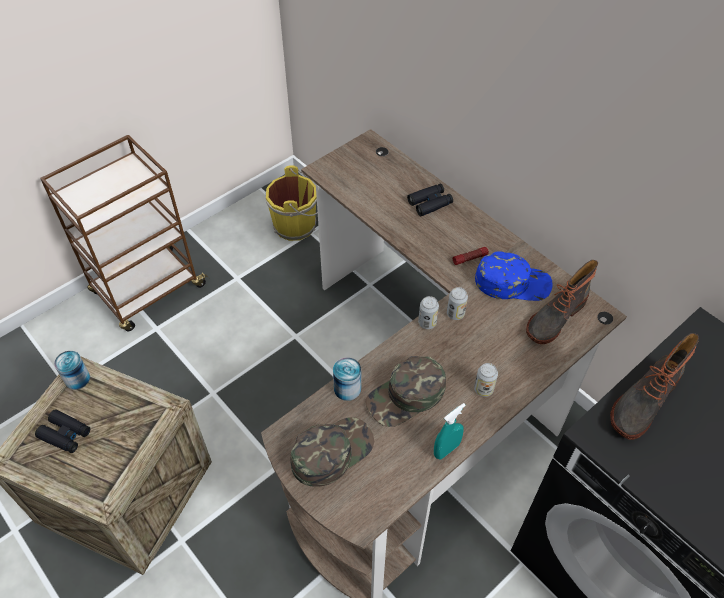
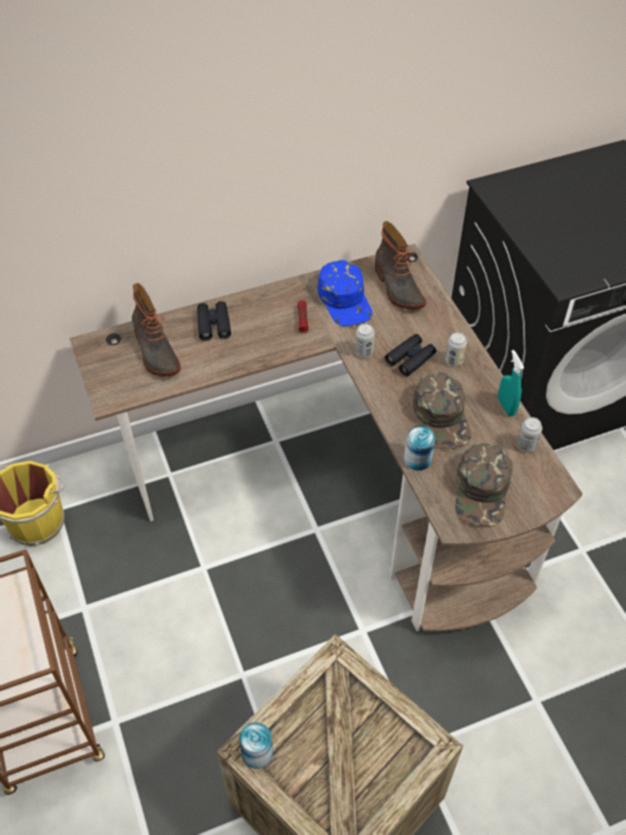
camera: 70 degrees left, 0 degrees up
(65, 434) = (333, 776): black binoculars -> black binoculars (410, 358)
(331, 451) = (482, 490): green cap -> green cap turned 150 degrees counterclockwise
(427, 323) = (365, 376): can -> can (526, 445)
(512, 282) = (345, 300): blue cap -> blue cap turned 135 degrees clockwise
(642, 402) = (544, 246): boot -> boot (155, 351)

